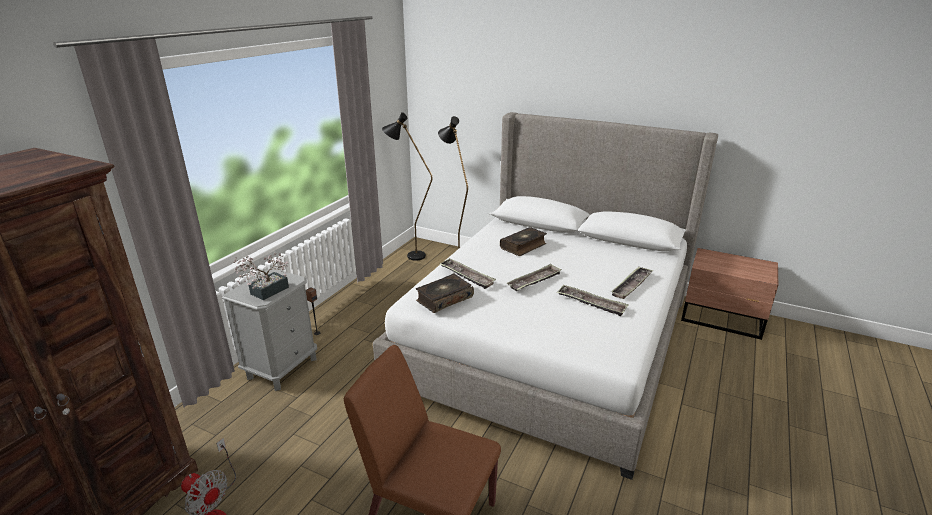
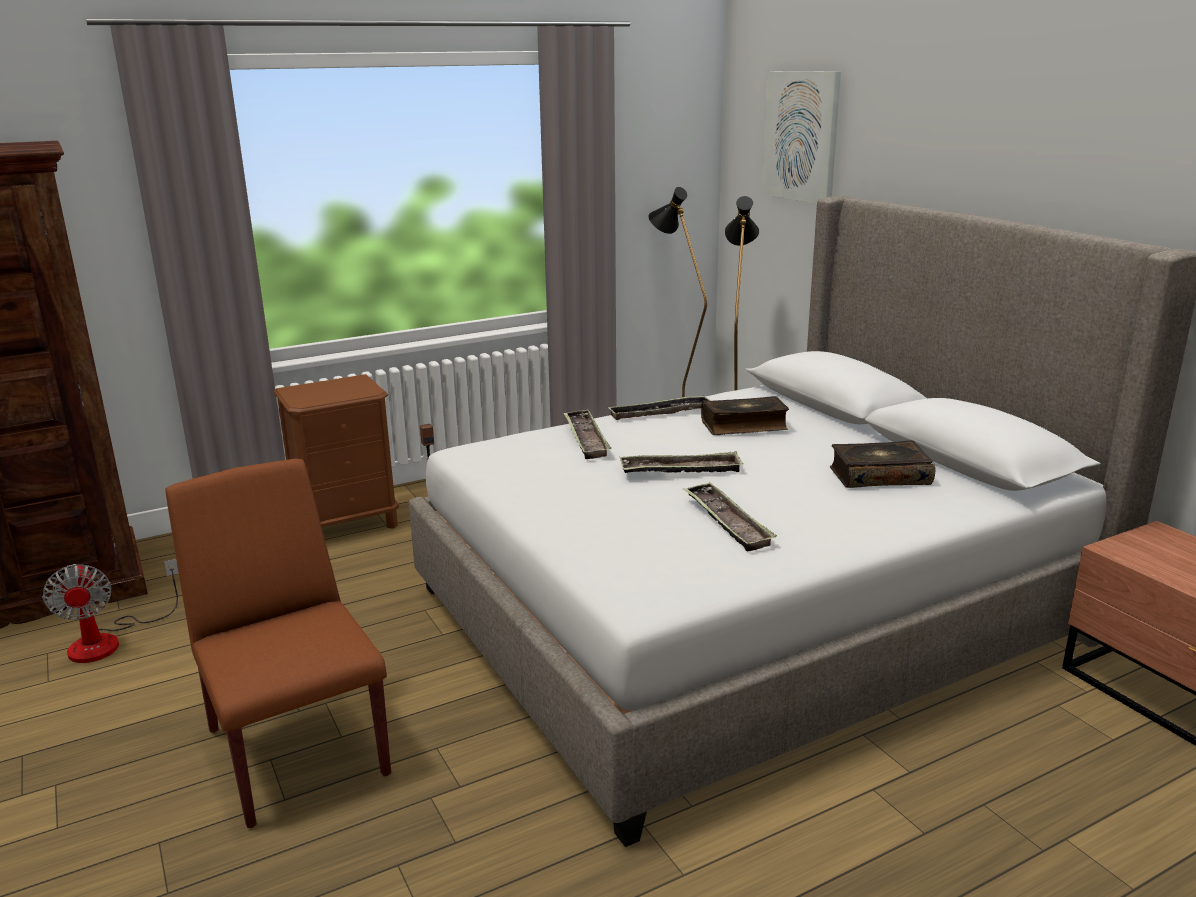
camera: 35 degrees right, 5 degrees down
(265, 292) = (319, 396): potted plant -> none
(282, 367) = (348, 524): grey nightstand -> brown nightstand
(444, 299) = (509, 455): book -> book (879, 476)
(471, 79) = (801, 136): none -> picture
(631, 285) = (846, 519): tray -> tray (660, 413)

